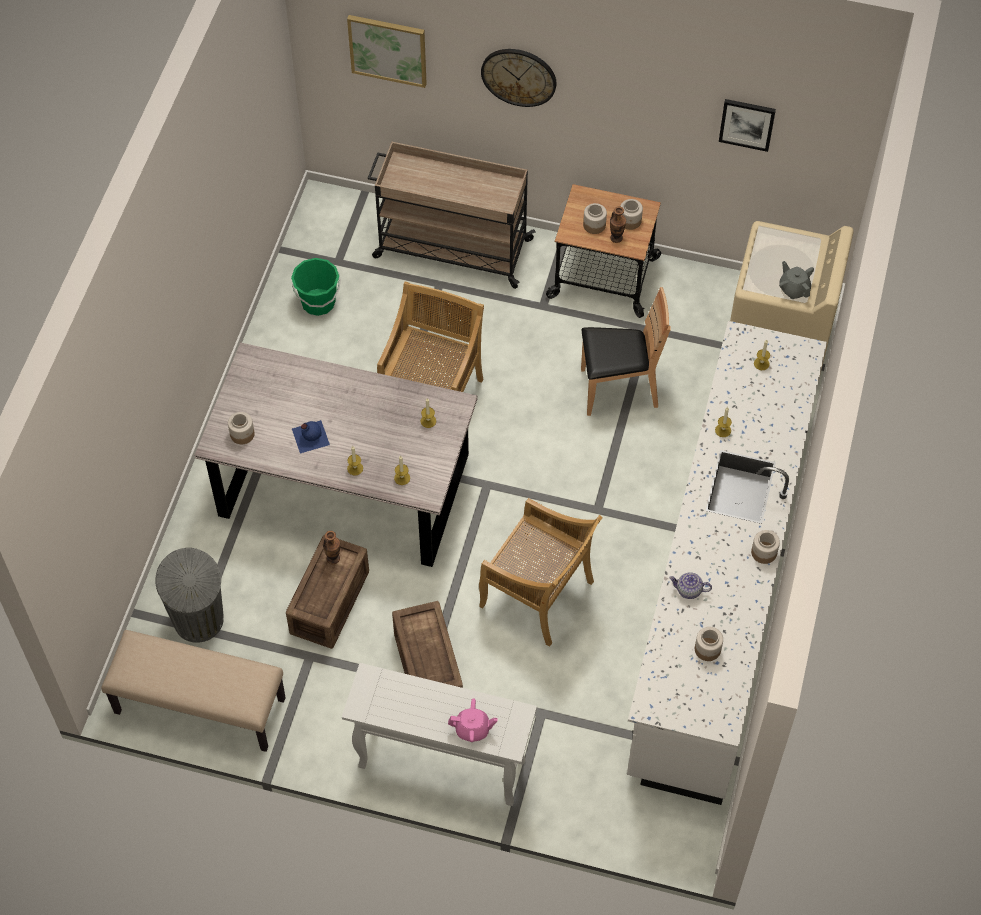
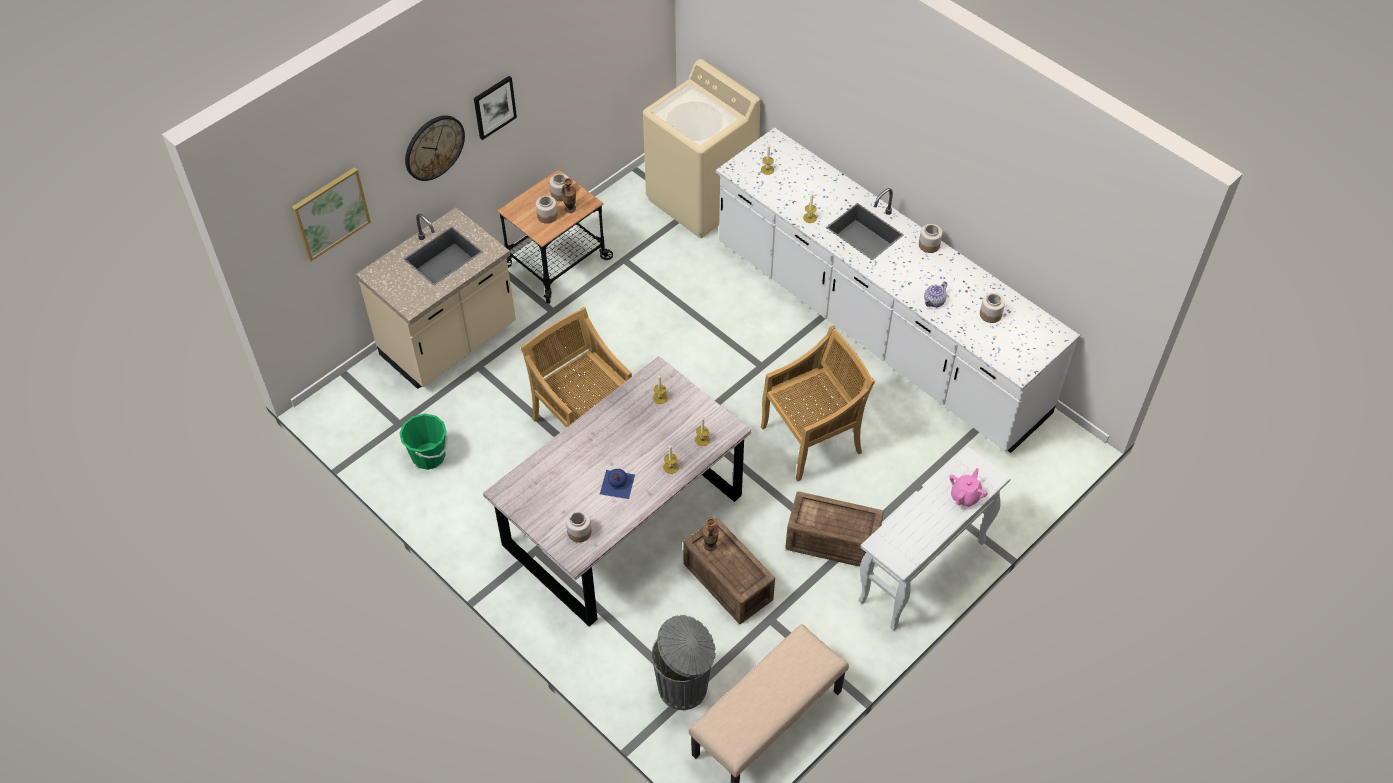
camera: 60 degrees left, 5 degrees down
(451, 248) = (449, 343): beige cart -> beige counter
(618, 389) = (664, 303): brown chair -> none
(747, 124) = (594, 45): picture -> picture (494, 107)
(794, 289) = (721, 118): grey teapot -> none

